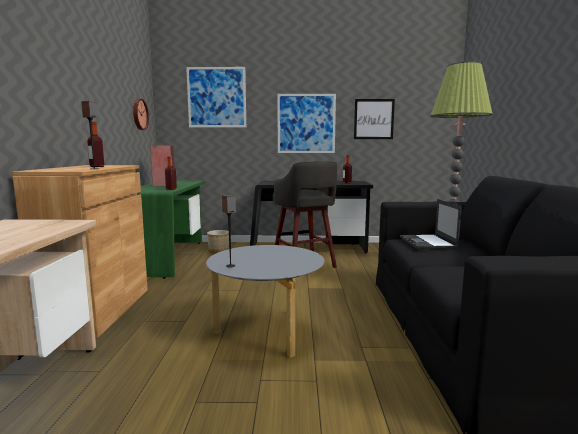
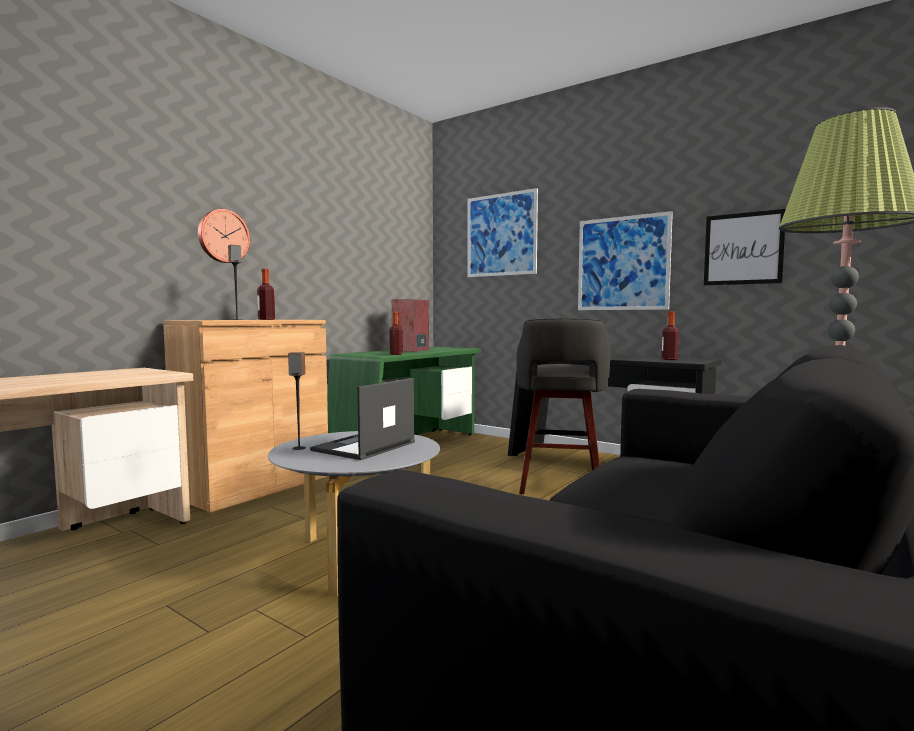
camera: 35 degrees right, 5 degrees down
(139, 114) = (398, 262): wall clock -> wall clock (223, 236)
(219, 250) = (479, 446): planter -> none
(428, 242) = (654, 468): laptop -> laptop (363, 447)

